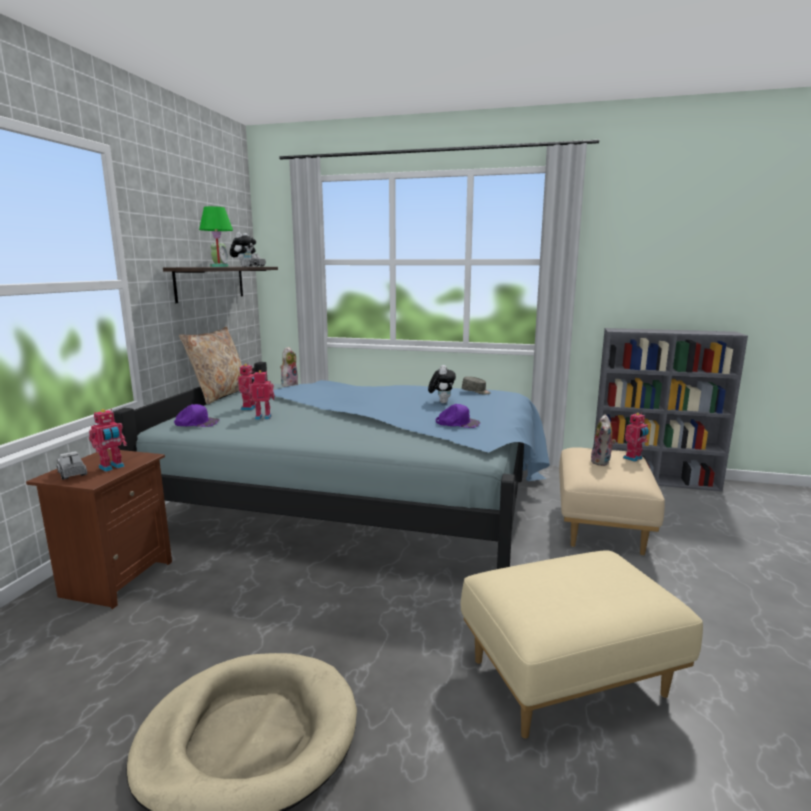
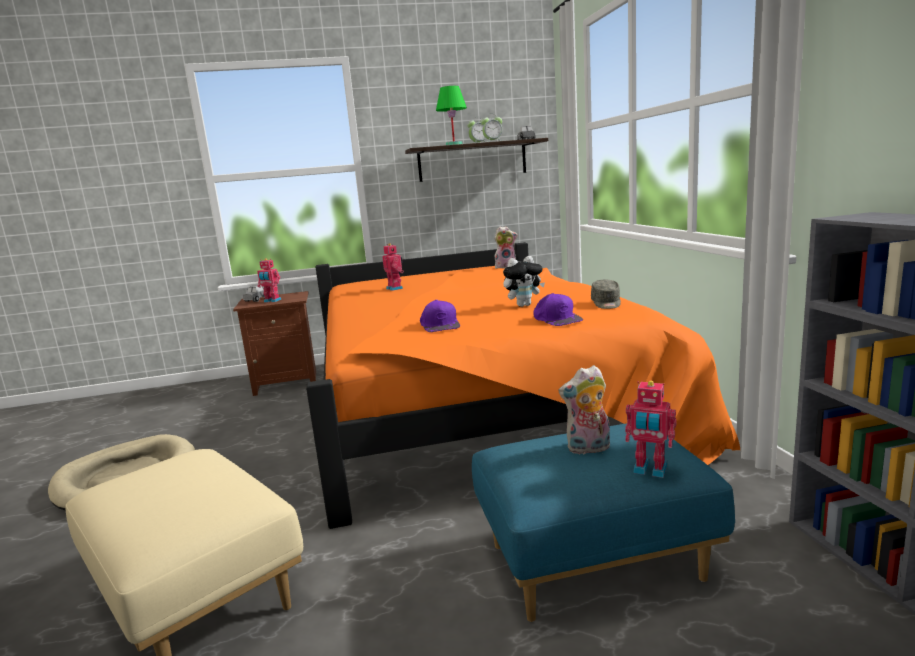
camera: 65 degrees right, 0 degrees up
(197, 423) = (360, 284): purple cap -> purple cap (556, 319)
(220, 395) = (448, 269): beige pillow -> none
(244, 266) = (493, 141): plush toy -> alarm clock
(250, 408) = (417, 281): toy robot -> none
(365, 503) = (478, 406): blue bed -> orange bed
(600, 526) = (594, 561): beige ottoman -> blue ottoman

